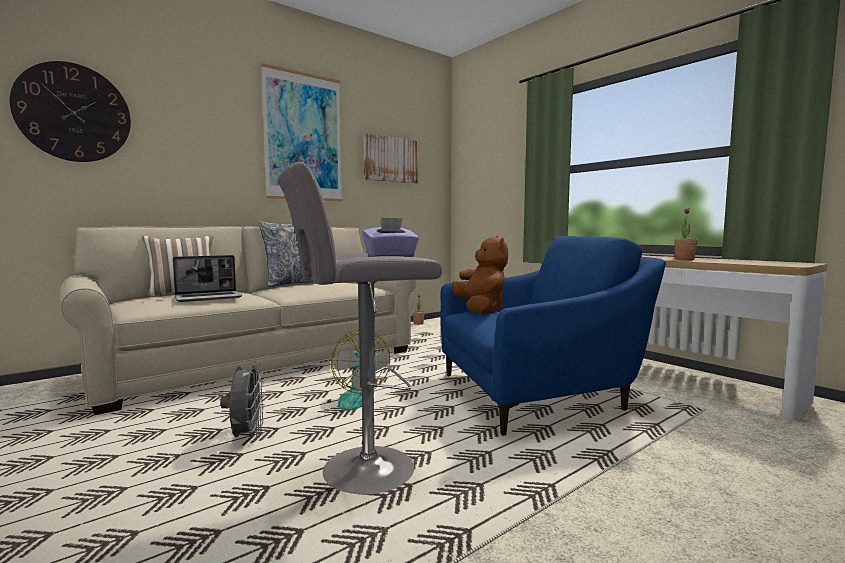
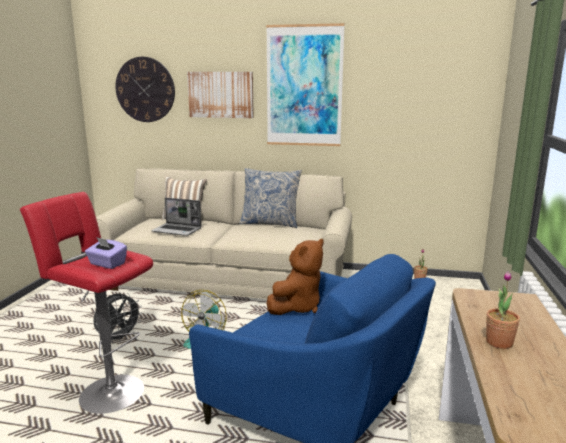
camera: 50 degrees right, 10 degrees up
(360, 471) = (107, 392): grey stool -> red stool
(391, 159) = (406, 99): picture -> picture (221, 94)

